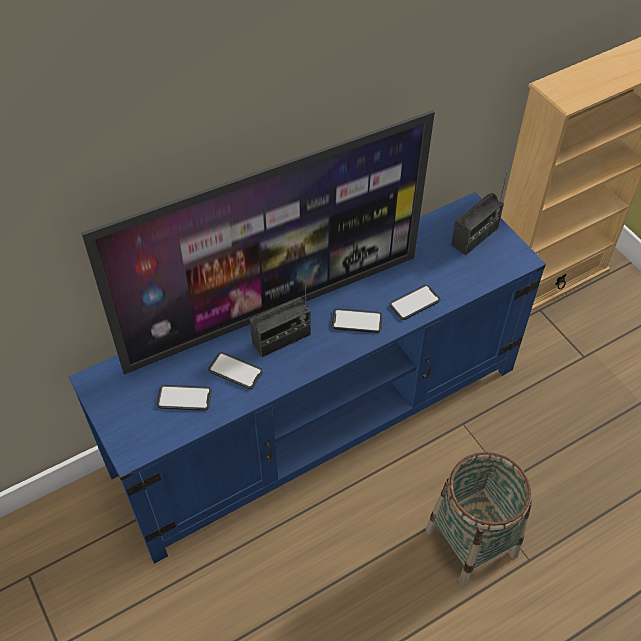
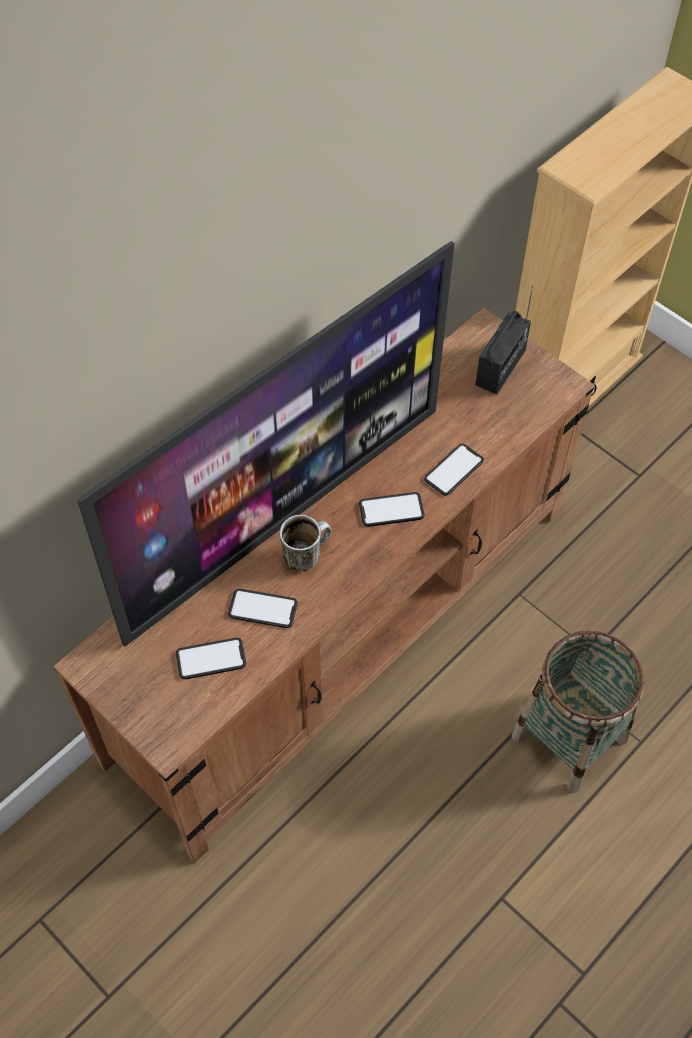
camera: 15 degrees left, 5 degrees up
(281, 339) = (306, 554): radio -> mug
(320, 419) = (345, 630): blue tv stand -> brown tv stand

